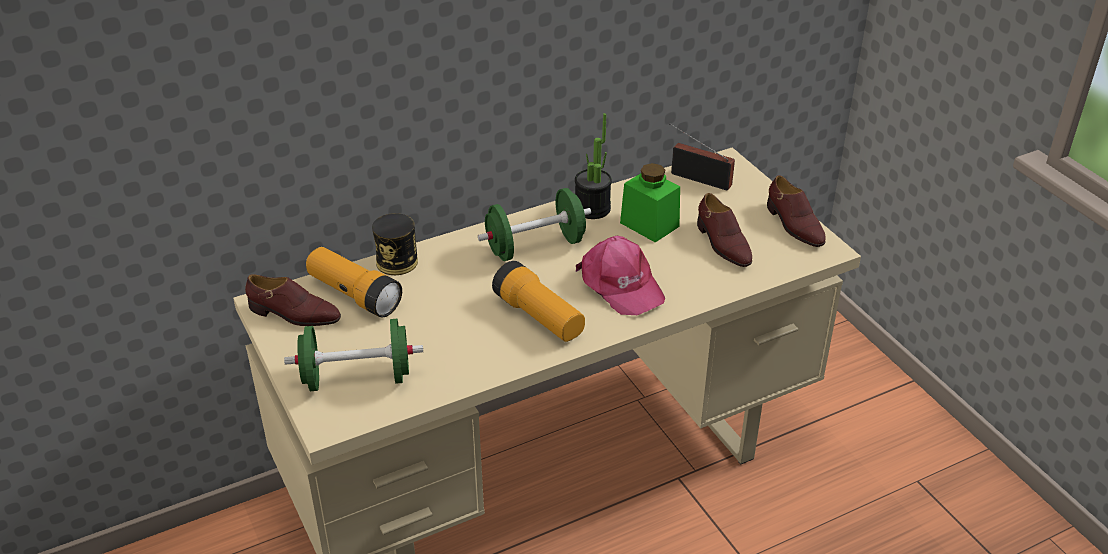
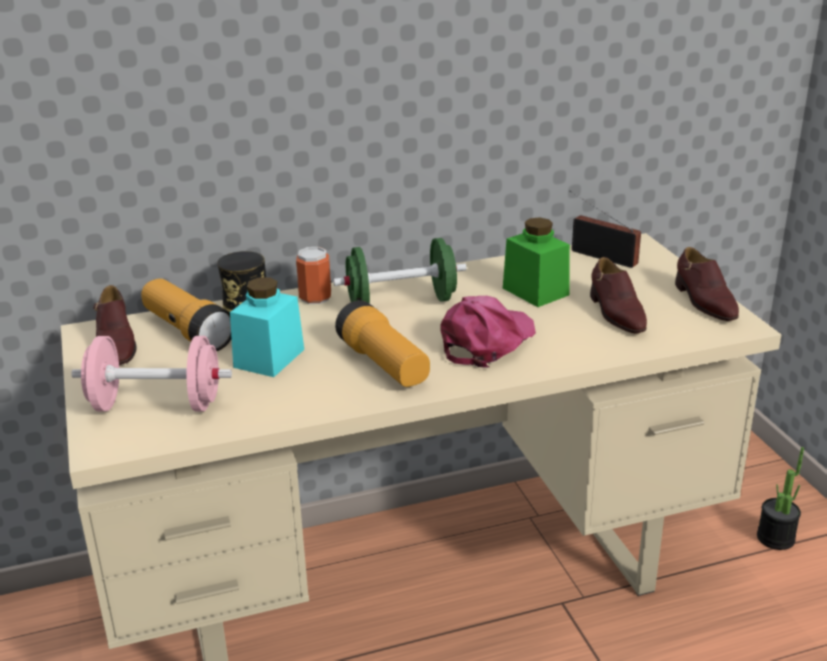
camera: 10 degrees right, 10 degrees down
(294, 314) = (116, 343): brown shoe -> brown shoe turned 45 degrees clockwise
(357, 378) = (156, 405): green dumbbell -> pink dumbbell
(438, 319) = (269, 358): none -> turquoise jar
(456, 247) = (315, 297): none -> can
(592, 209) = (475, 275): potted plant -> potted plant (775, 538)
(620, 284) = (487, 341): pink cap -> pink cap turned 120 degrees counterclockwise

